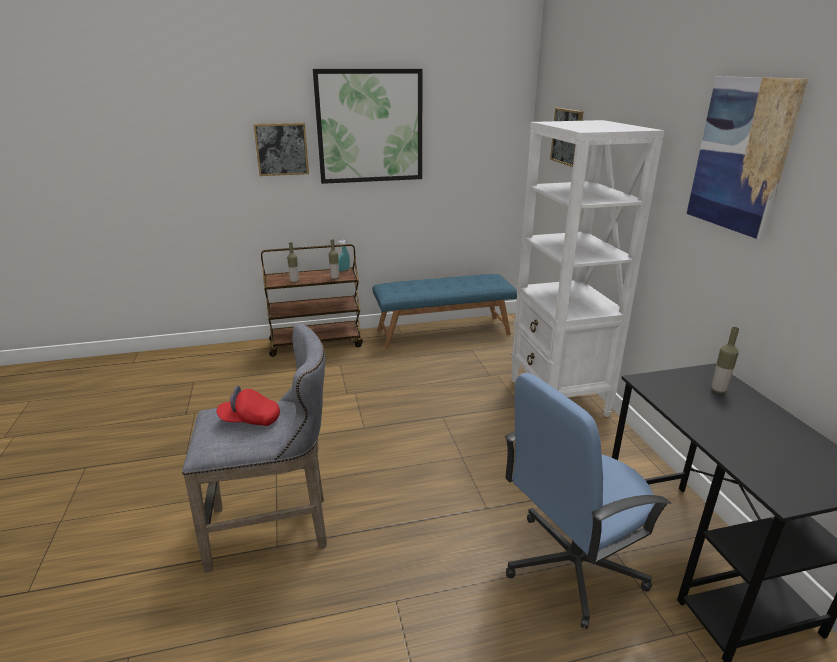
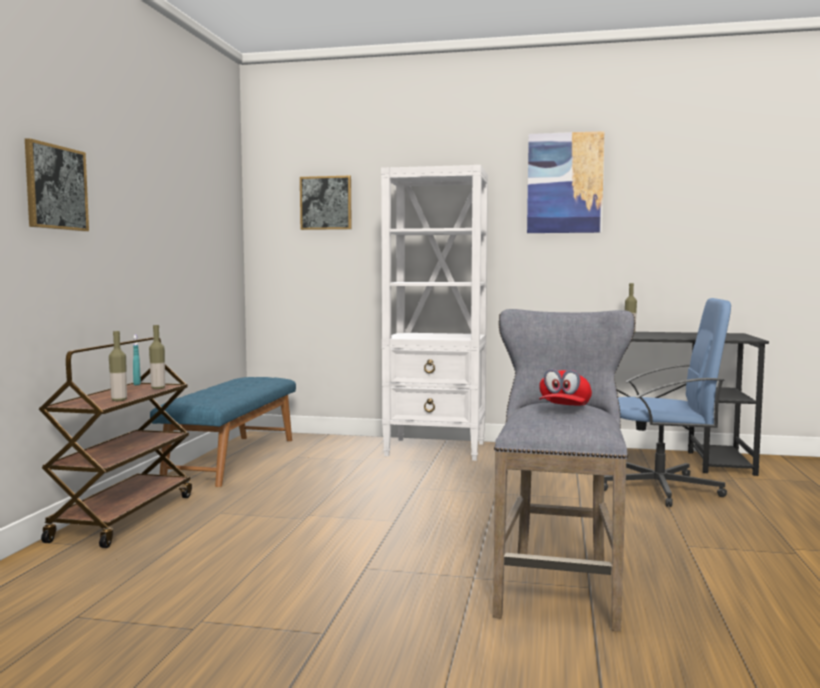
camera: 65 degrees left, 20 degrees down
(370, 126) = (139, 174): picture -> none
(571, 565) = (662, 488): blue office chair -> blue office chair turned 75 degrees counterclockwise

